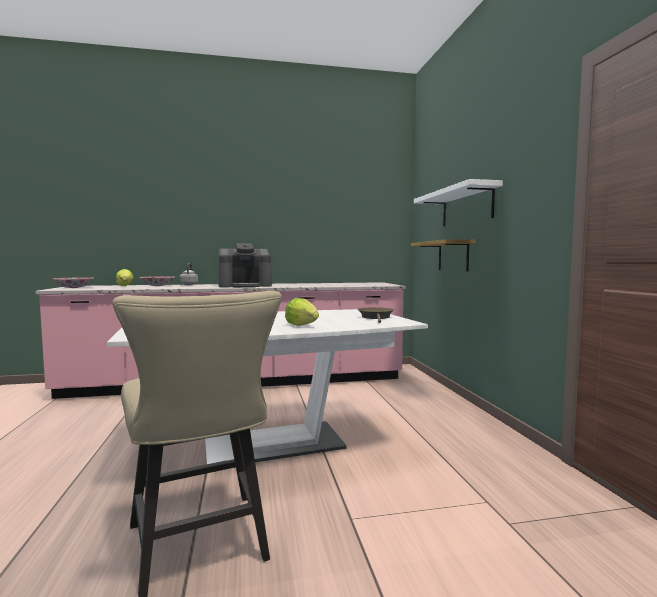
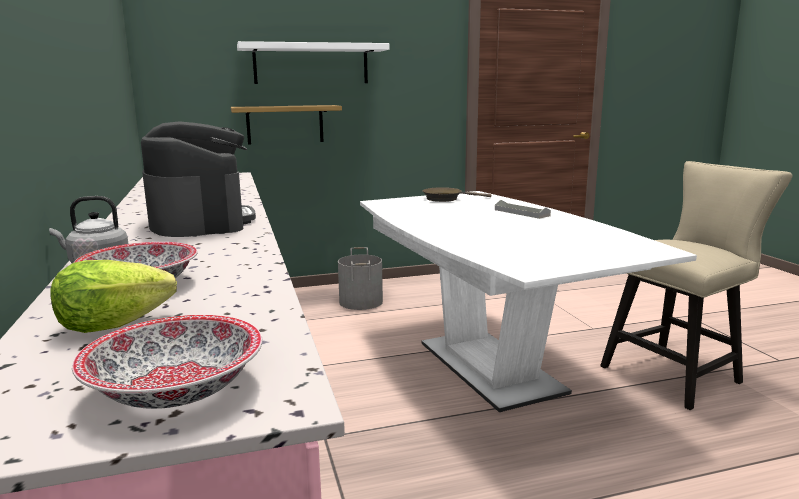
camera: 95 degrees left, 10 degrees up
(302, 325) = (521, 213): lettuce -> grey tray
(421, 408) = (361, 302): none -> grey bucket

